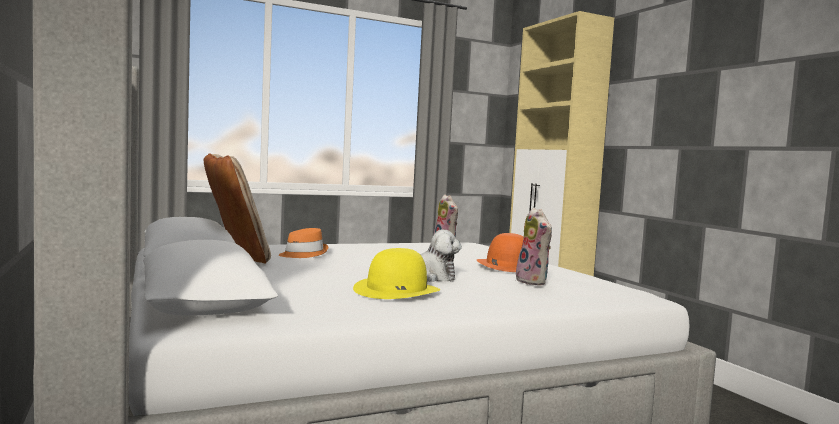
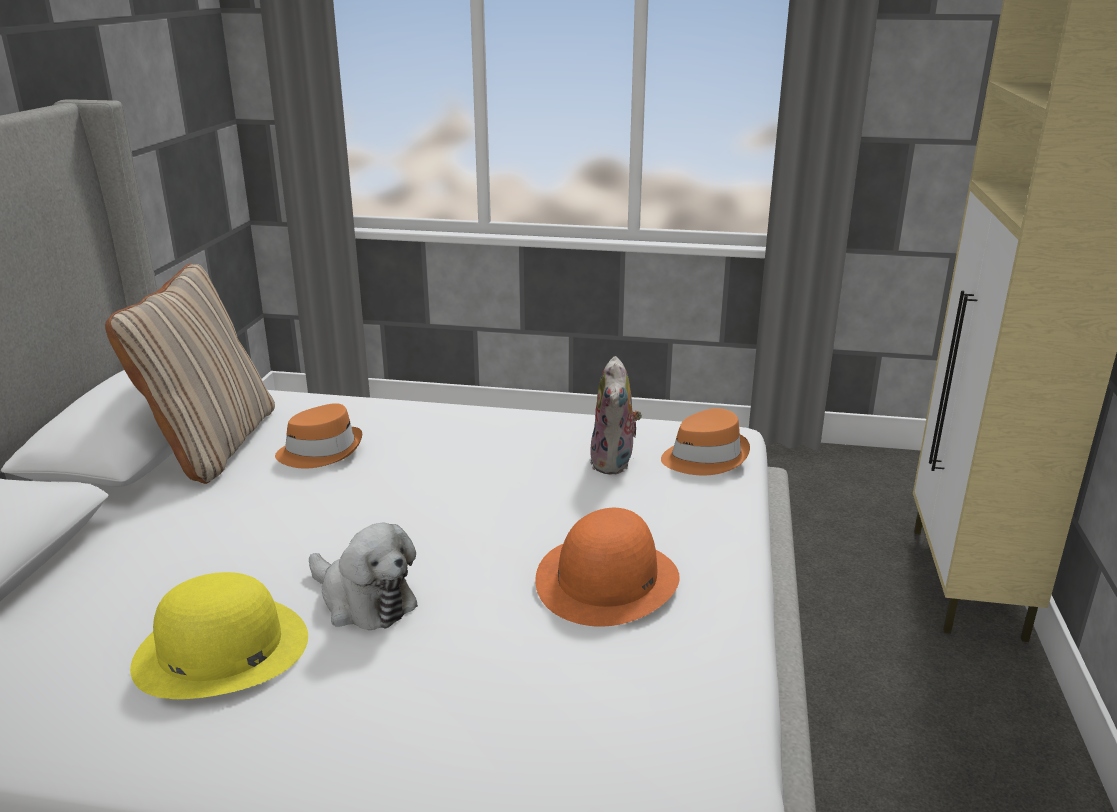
camera: 35 degrees right, 20 degrees up
(476, 246) = (704, 457): none -> orange hat
(534, 282) = (516, 687): plush toy -> none

